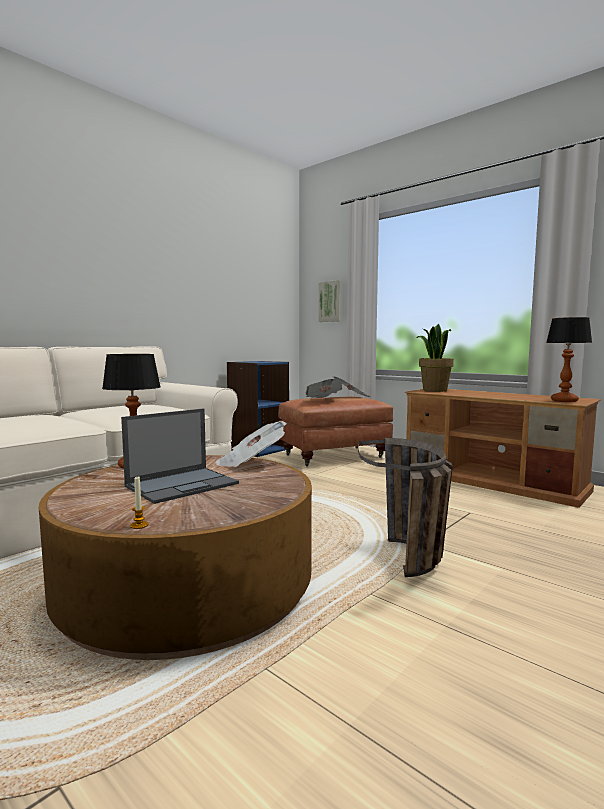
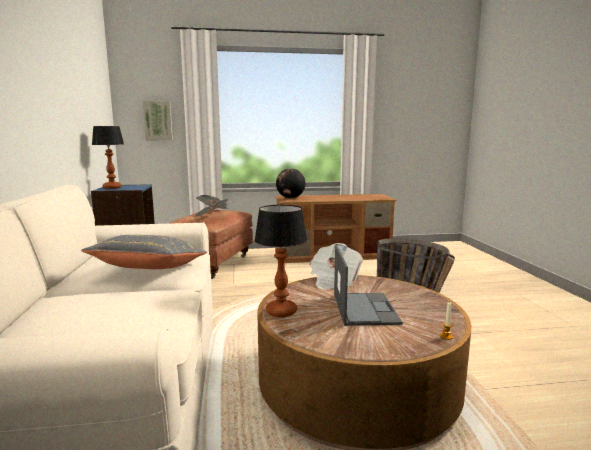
camera: 50 degrees left, 5 degrees up
(122, 413) = (150, 270): none -> grey pillow
(434, 390) = (290, 198): potted plant -> globe
(564, 401) = (379, 197): table lamp -> table lamp (112, 188)

